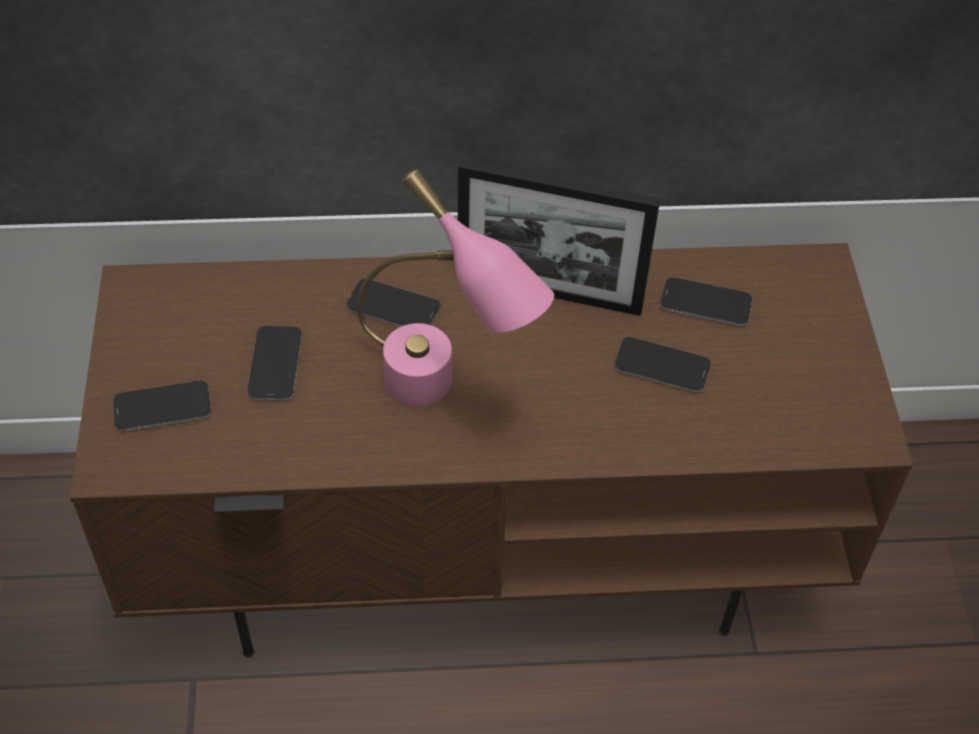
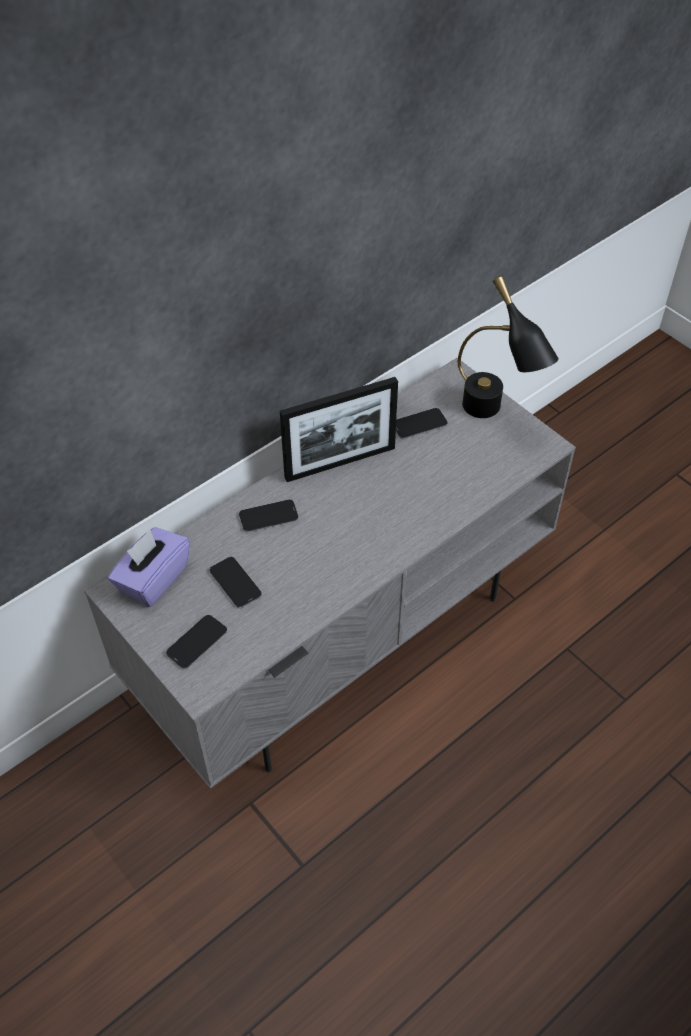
camera: 35 degrees left, 0 degrees up
(188, 300) = (153, 579): none -> purple tissue box
(445, 395) = (338, 545): pink table lamp -> none
(486, 547) = (344, 633): brown tv stand -> grey tv stand
(662, 366) = (427, 467): phone -> none
(825, 351) = (493, 416): none -> black table lamp

